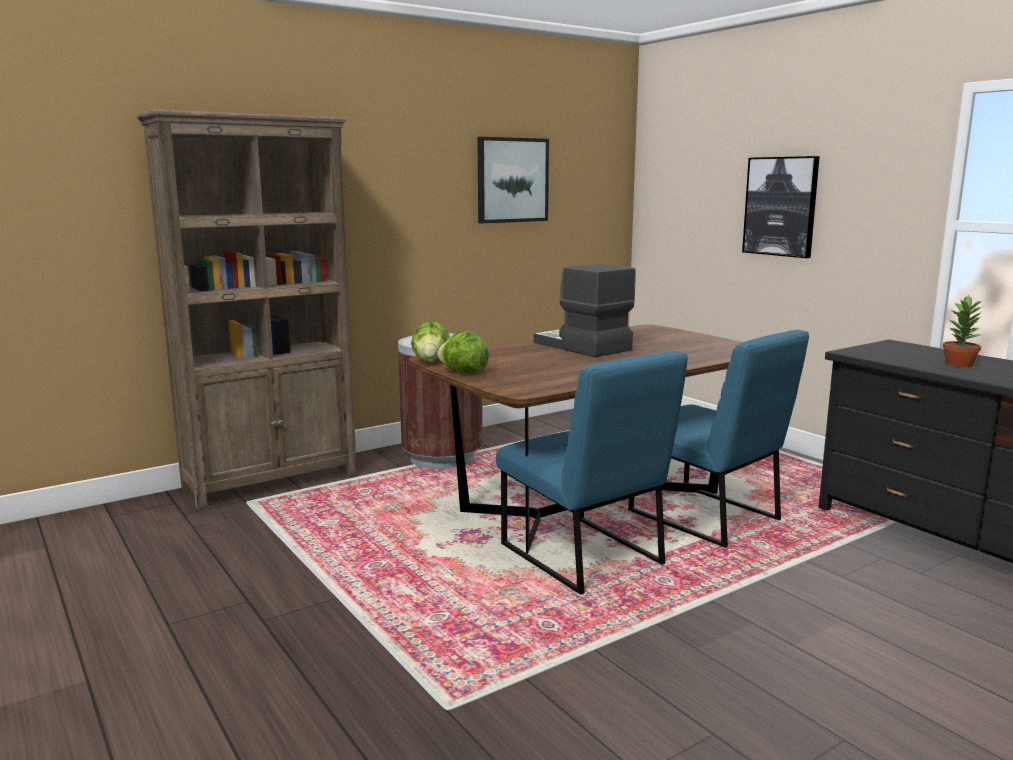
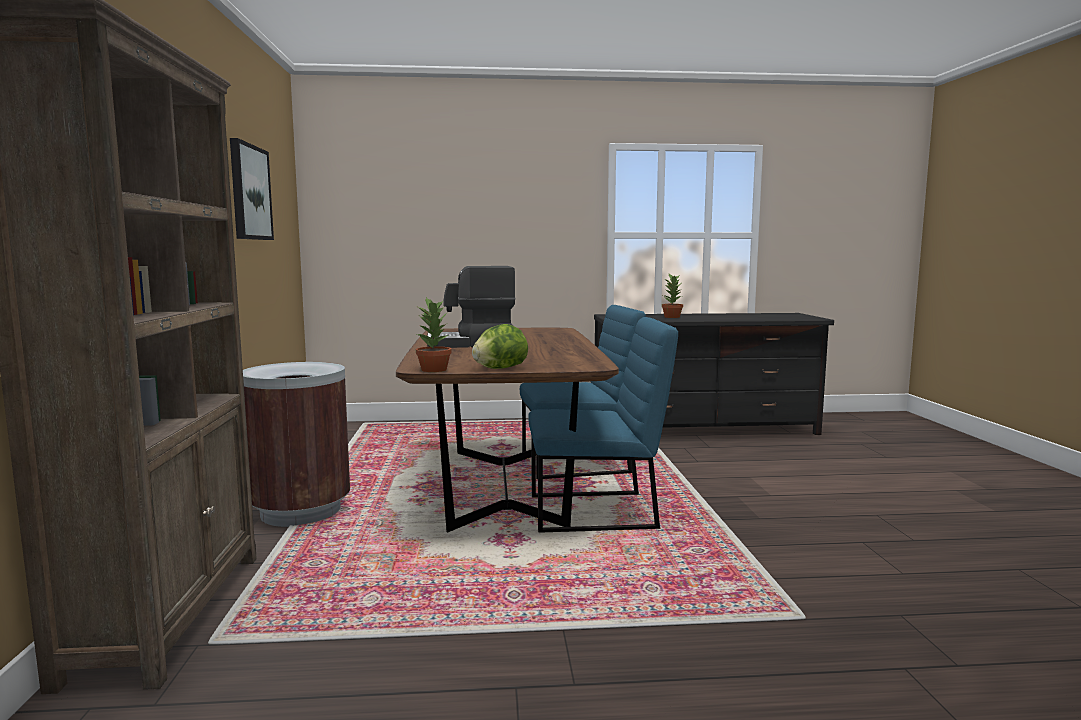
camera: 60 degrees left, 5 degrees down
(431, 361) = (434, 369): lettuce -> potted plant
(781, 206) = (475, 226): picture -> none

